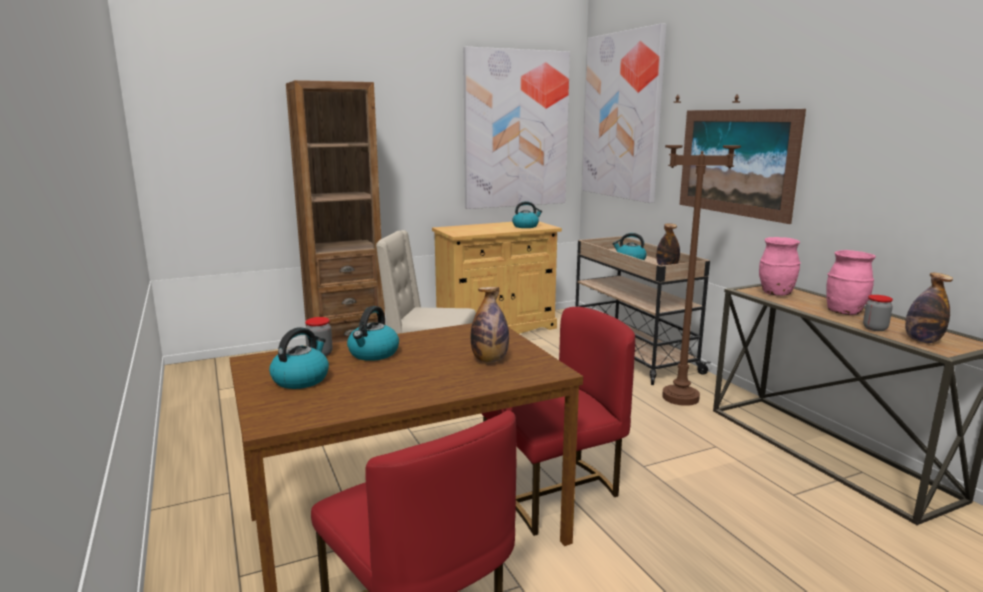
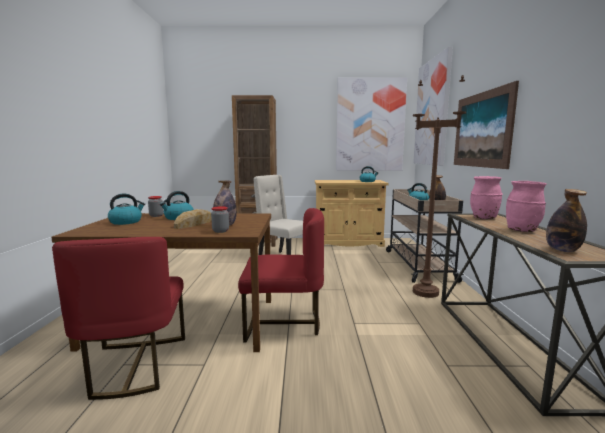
camera: 25 degrees right, 5 degrees down
(432, 364) = (194, 224): none -> bread
(875, 328) = (529, 239): jar -> jar (220, 231)

